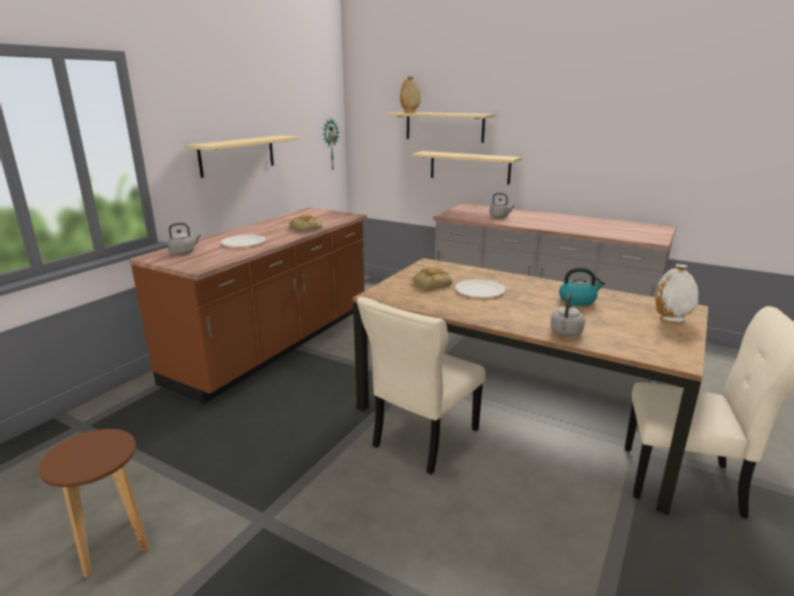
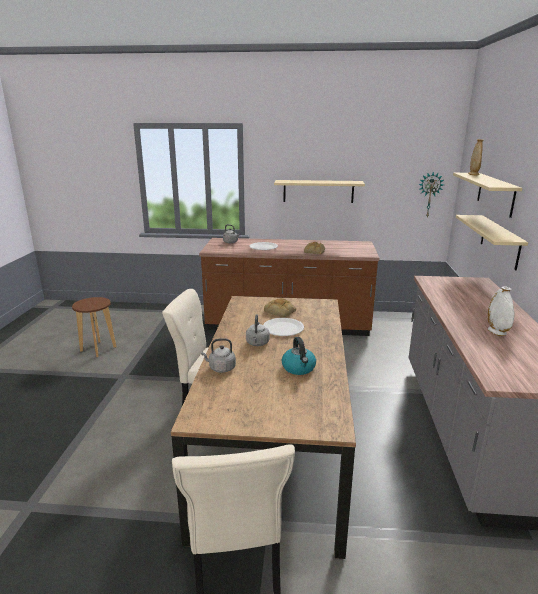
camera: 65 degrees right, 0 degrees up
(500, 217) = (460, 297): grey kettle -> grey kettle (257, 343)
(672, 319) = (290, 417): white vase -> white vase (496, 332)

